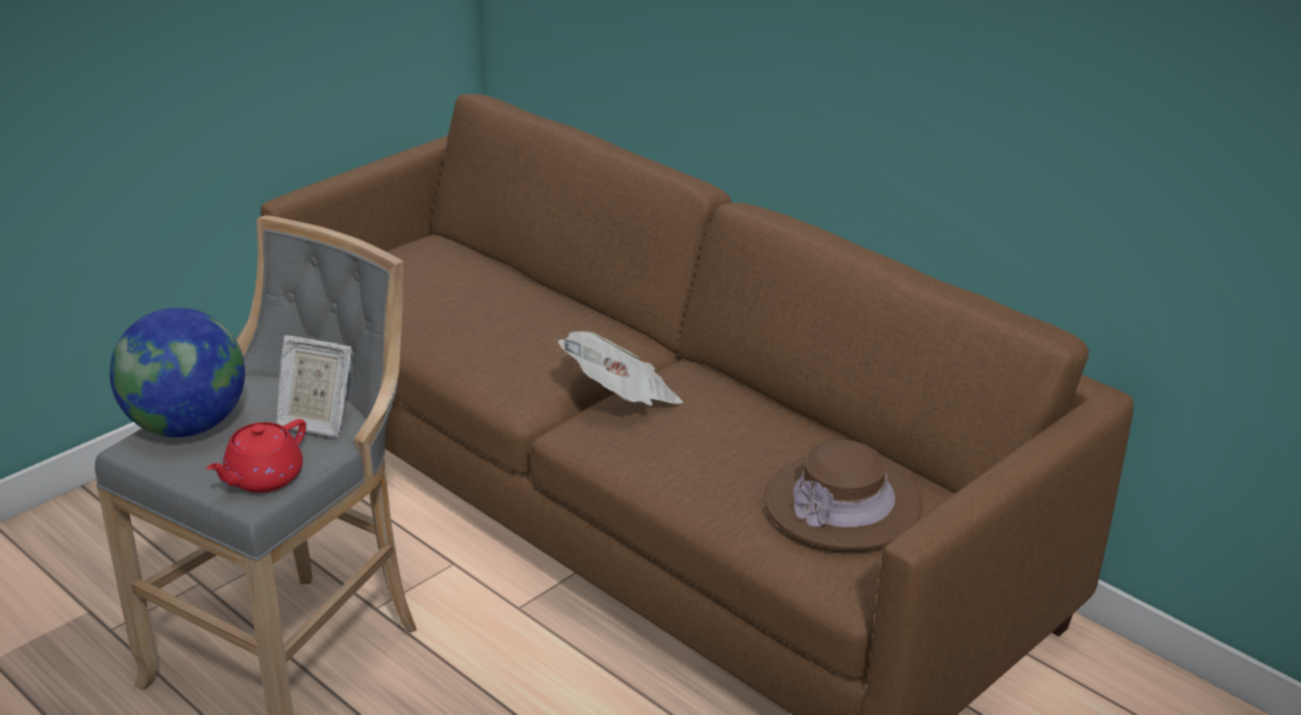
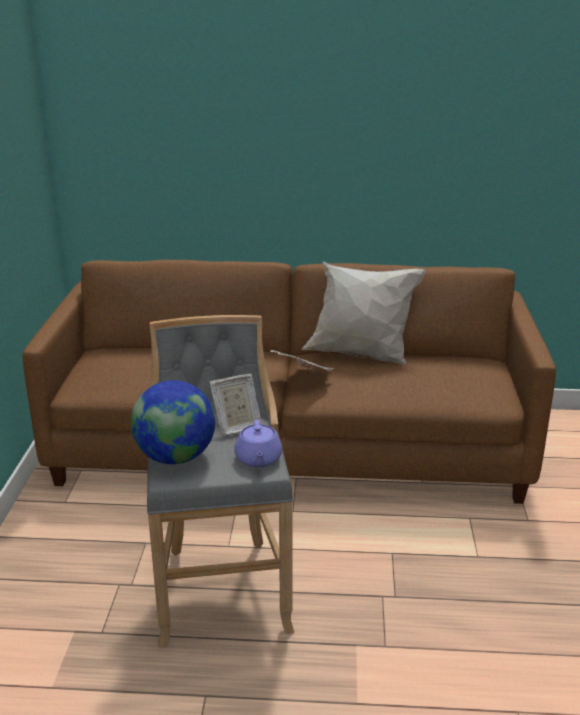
camera: 40 degrees left, 5 degrees down
(262, 478) = (258, 459): red teapot -> purple teapot
(761, 401) = (361, 355): none -> white pillow
(842, 503) = (454, 376): brown hat -> none

